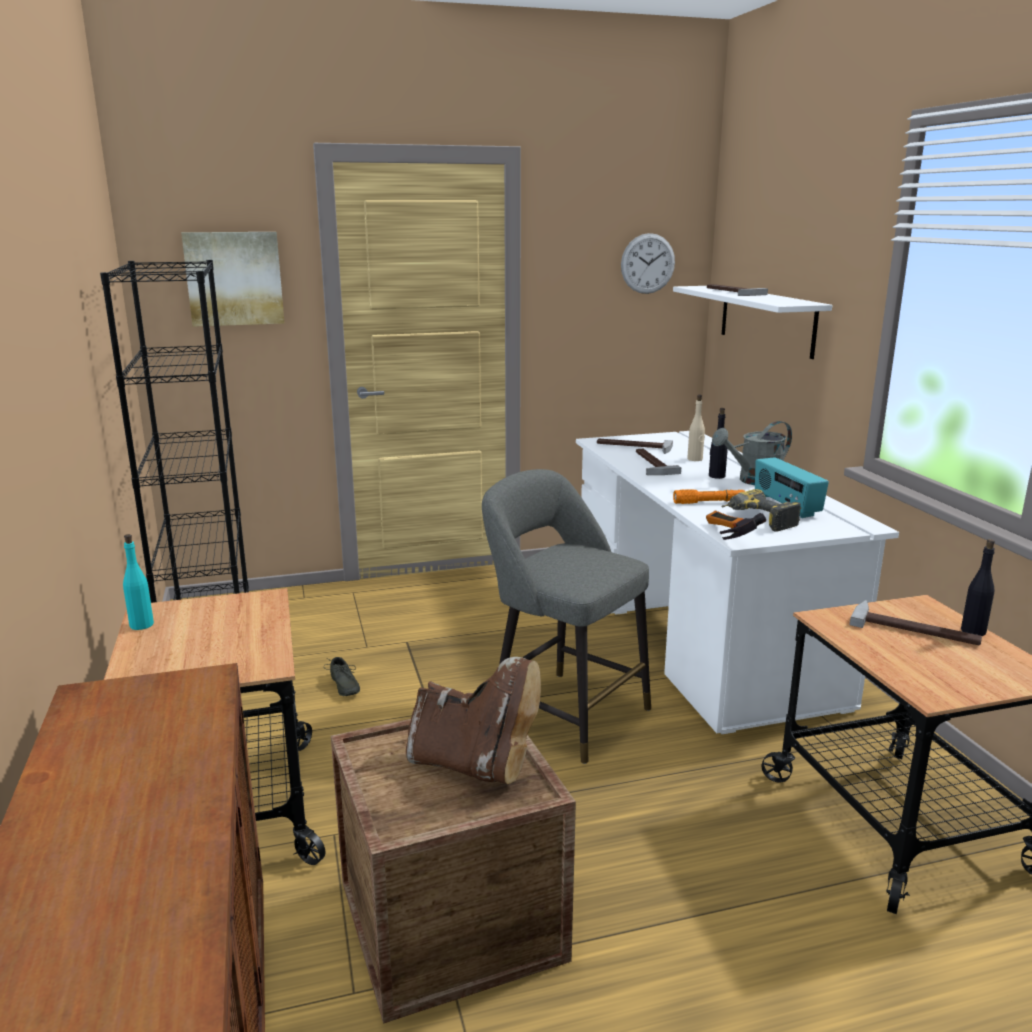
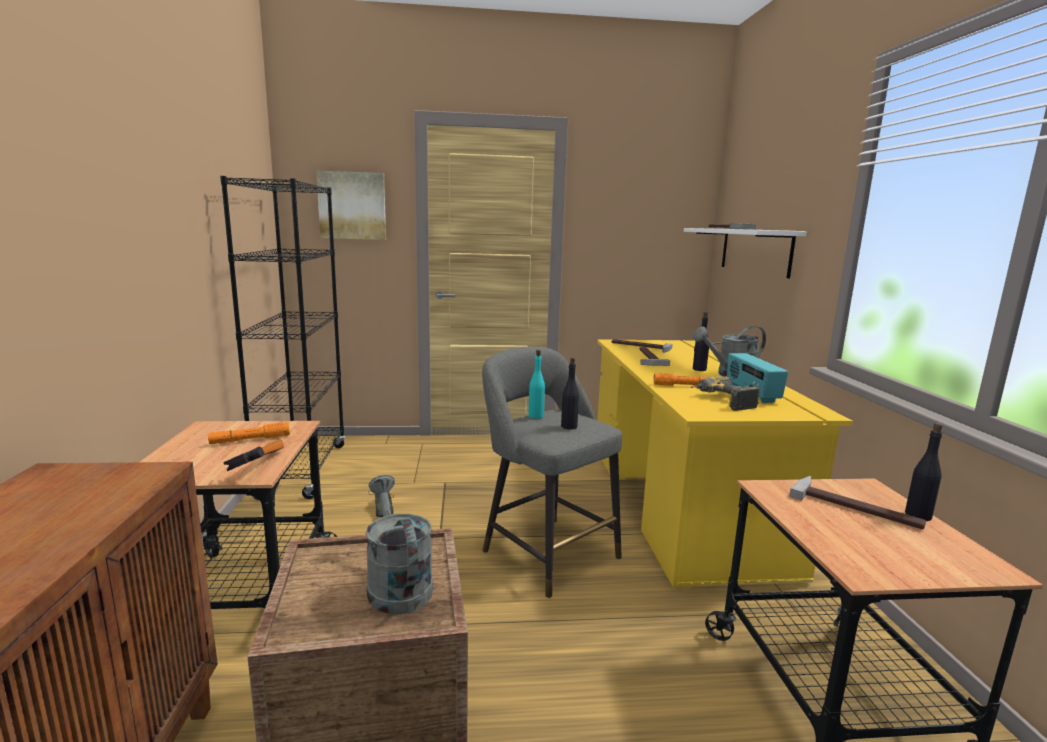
camera: 10 degrees right, 5 degrees down
(142, 625) = (191, 435): turquoise bottle -> turquoise bottle (536, 416)
(222, 624) = (250, 440): none -> orange flashlight
(475, 765) = (396, 583): brown boot -> grey watering can
(590, 565) = (569, 426): none -> black bottle
(647, 263) = (665, 210): wall clock -> none
(695, 459) = (686, 357): beige bottle -> none
(699, 636) = (680, 503): white desk -> yellow desk
(724, 537) = (686, 410): hammer -> hammer (255, 467)

